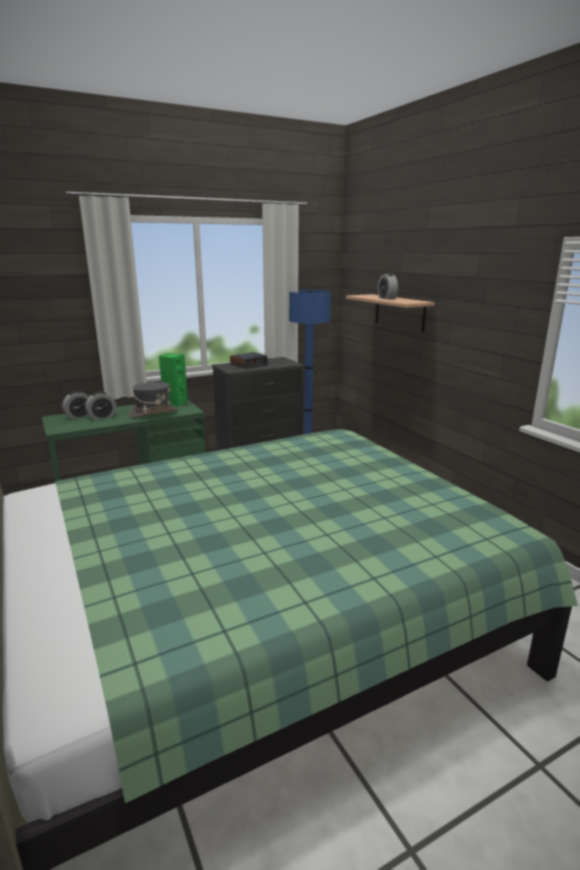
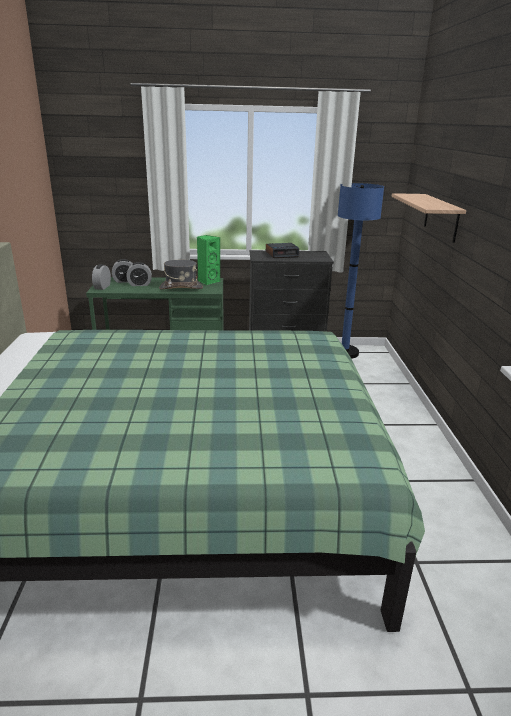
camera: 25 degrees right, 5 degrees up
(386, 298) = (424, 200): alarm clock -> alarm clock (102, 287)

